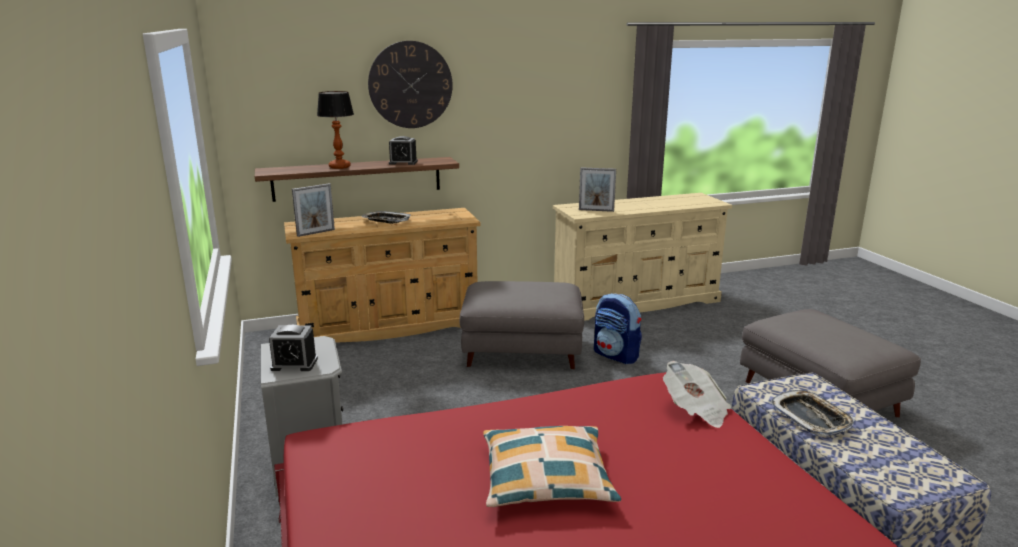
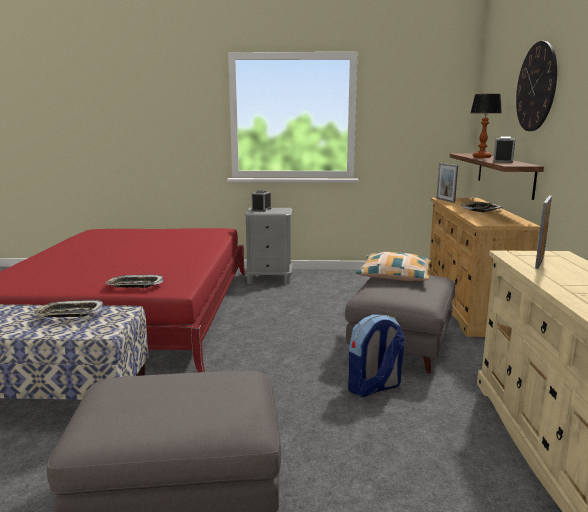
camera: 110 degrees right, 5 degrees down
(546, 478) = (136, 251): pillow -> pillow (394, 276)
(695, 410) = (135, 285): newspaper -> tray

